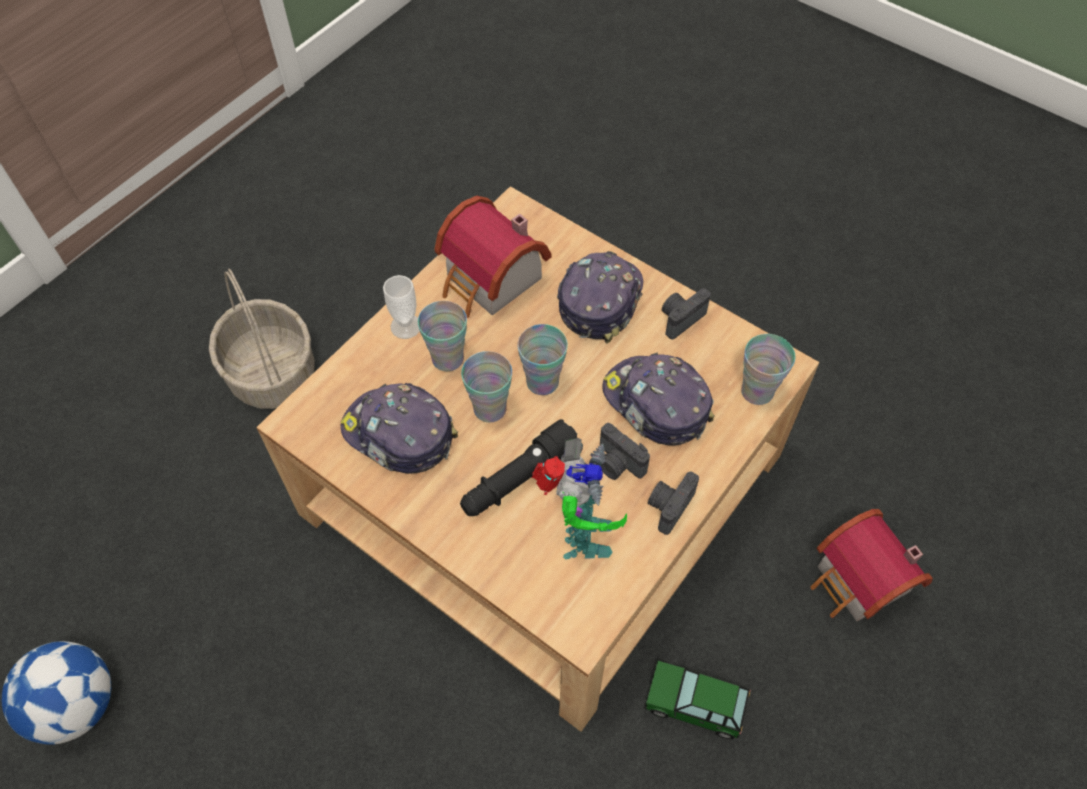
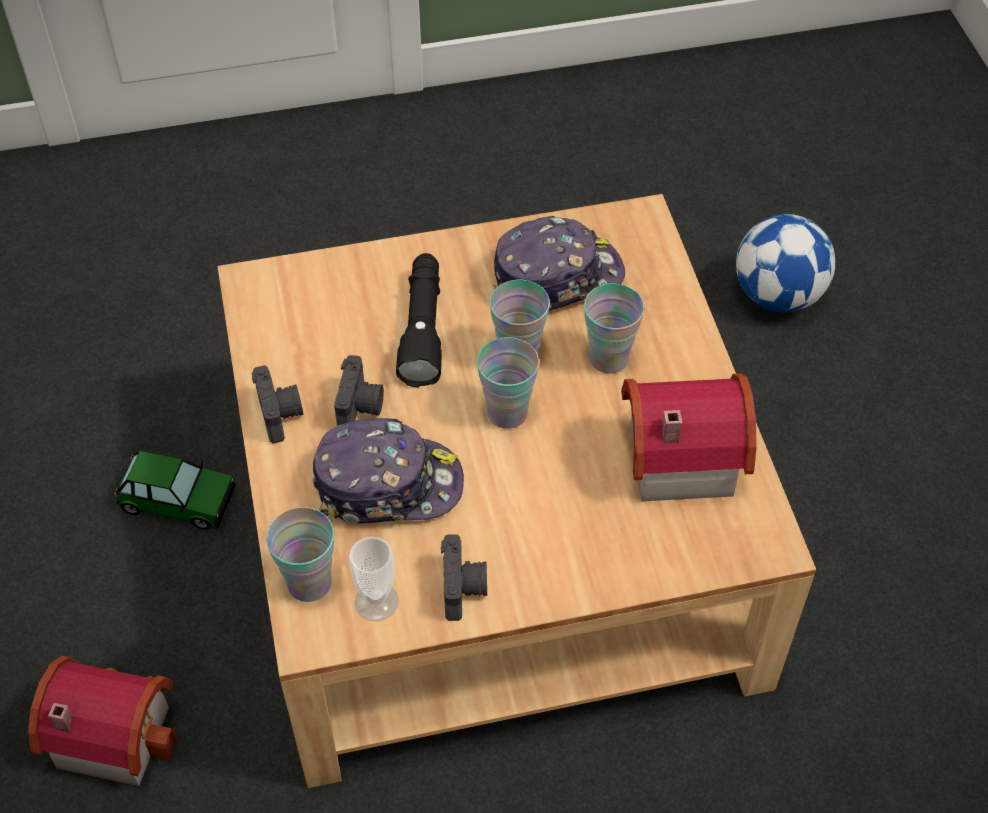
camera: 130 degrees right, 5 degrees down
(76, 704) = (597, 135): football -> football (778, 295)
(271, 373) = (840, 398): basket -> none
(406, 326) = (681, 350): cup -> cup (376, 602)
(579, 538) = (324, 333): toy robot -> none
(599, 300) = (560, 532): cap -> none
(617, 464) = (361, 407): camera -> camera turned 105 degrees clockwise
(695, 702) = (178, 499): toy car -> toy car turned 45 degrees clockwise

